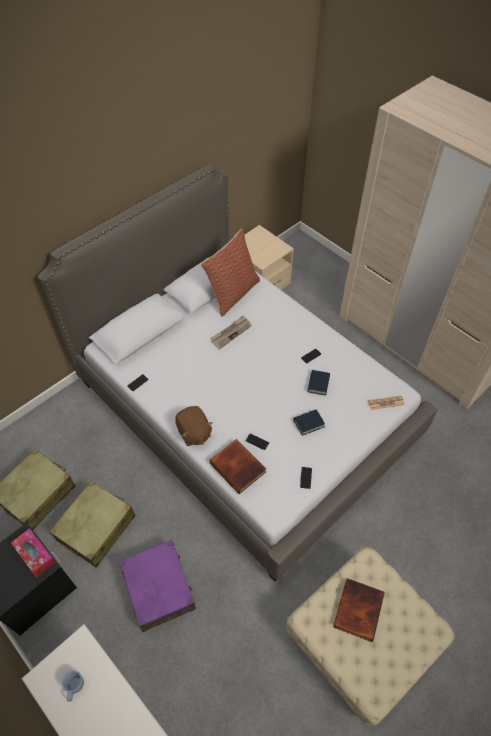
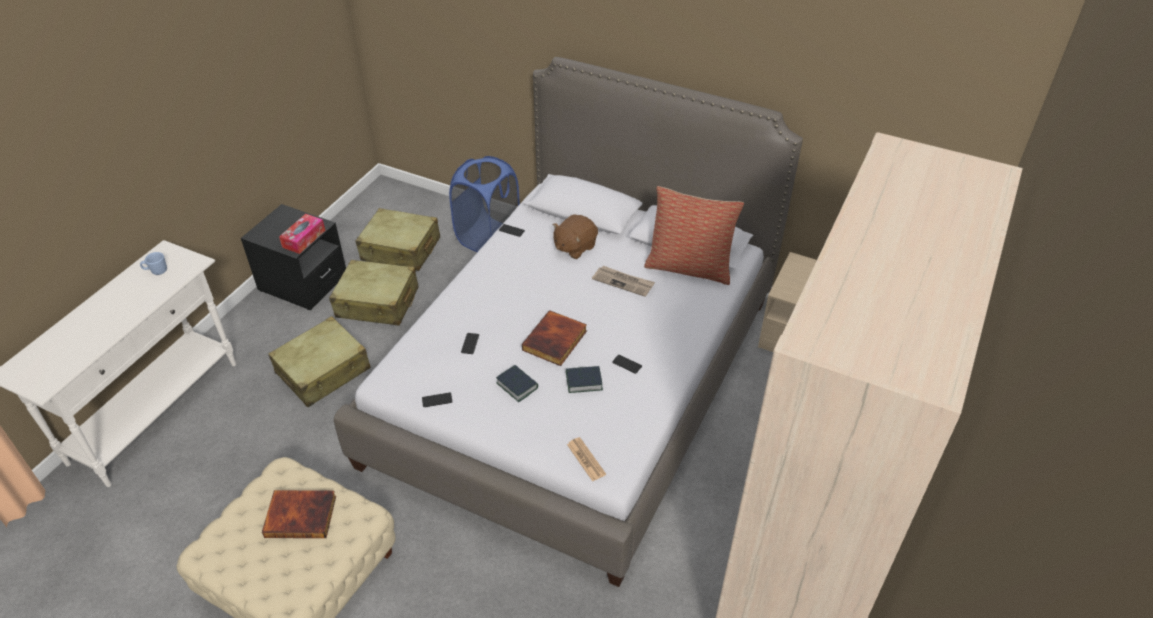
camera: 70 degrees right, 10 degrees down
(62, 424) = (488, 237): none -> blue laundry basket
(159, 588) = (323, 371): purple suitcase -> beige suitcase
(194, 433) = (464, 291): brown plush toy -> brown plush toy (574, 247)
(239, 467) = (430, 337): book -> book (555, 341)

